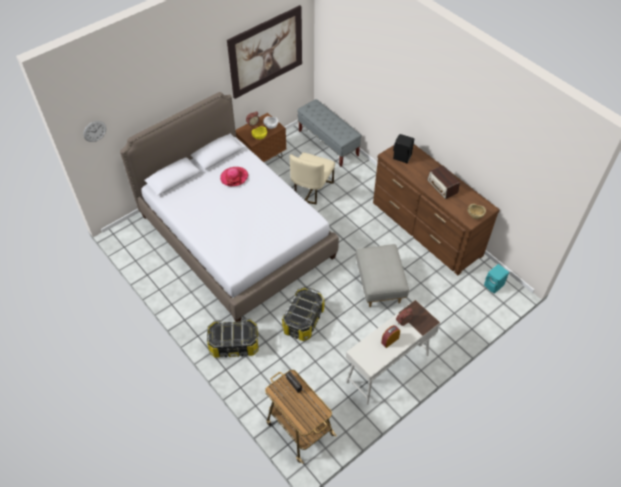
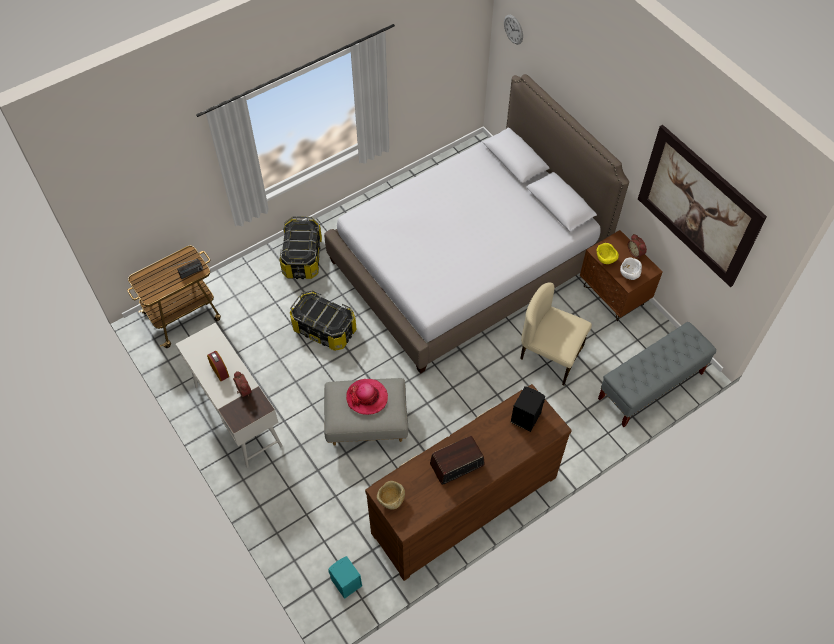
camera: 95 degrees right, 5 degrees up
(234, 177) = (515, 222): hat -> hat (367, 397)

